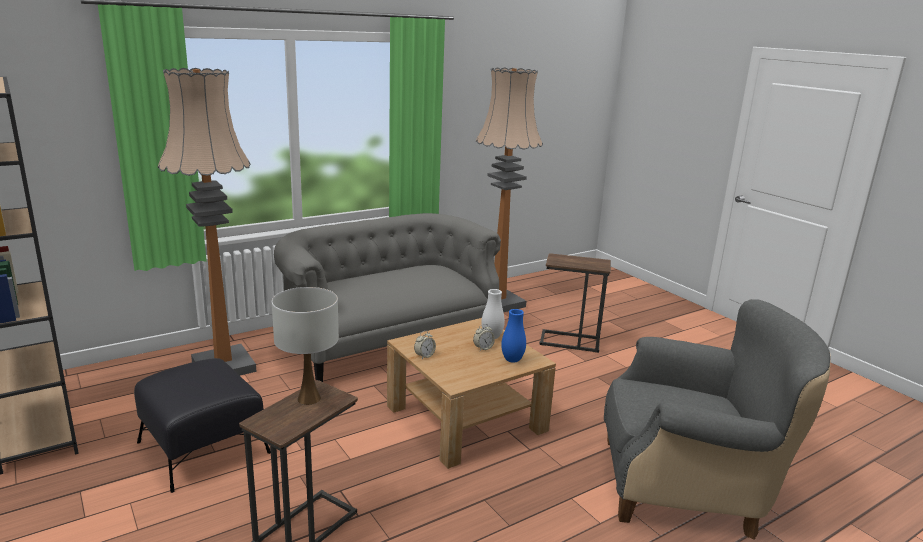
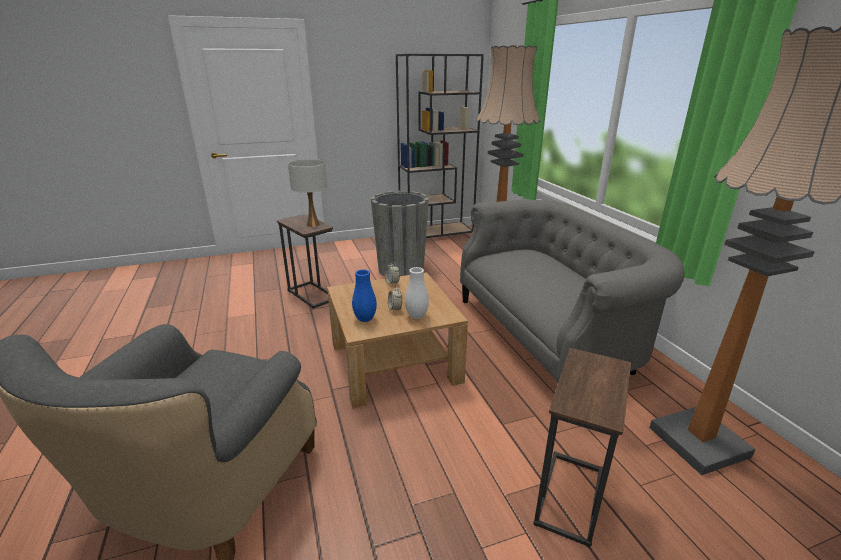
camera: 105 degrees right, 5 degrees up
(204, 446) = (401, 269): black ottoman -> grey planter

